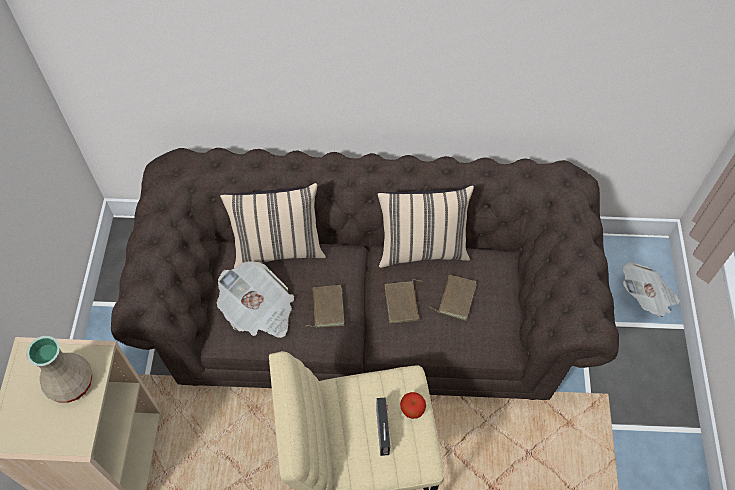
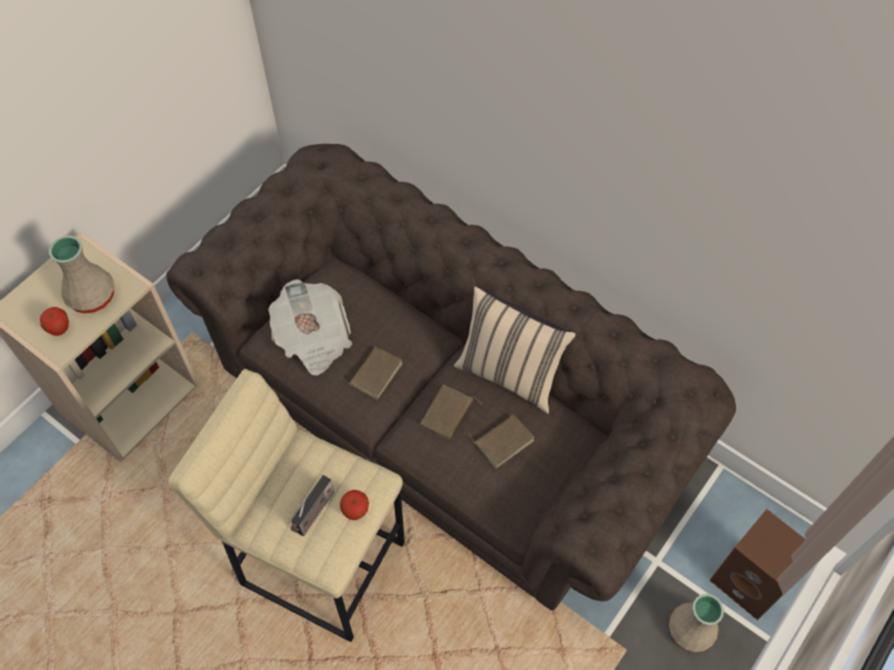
camera: 35 degrees right, 0 degrees up
(64, 426) = (60, 330): none -> apple
(278, 248) = (375, 292): beige pillow -> none
(635, 352) = (691, 629): none -> beige vase
(646, 297) = (750, 581): newspaper -> brown speaker

